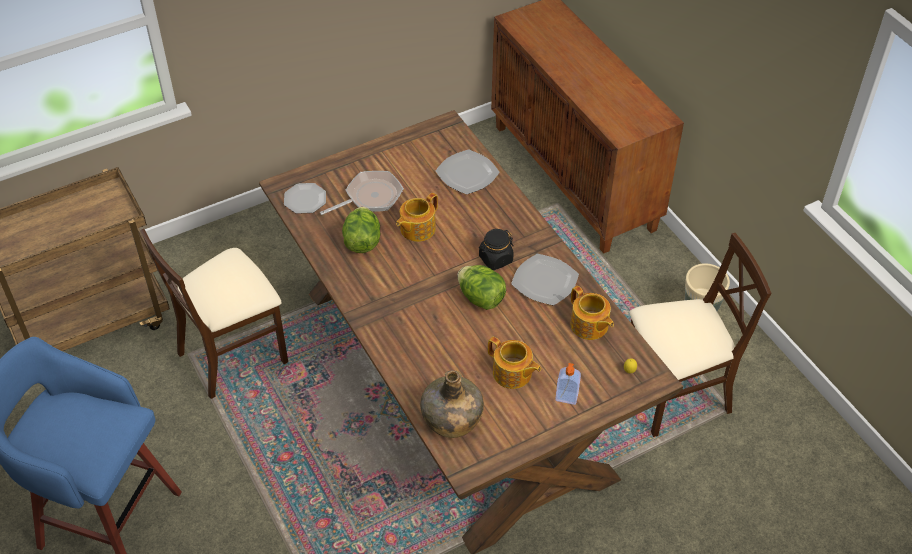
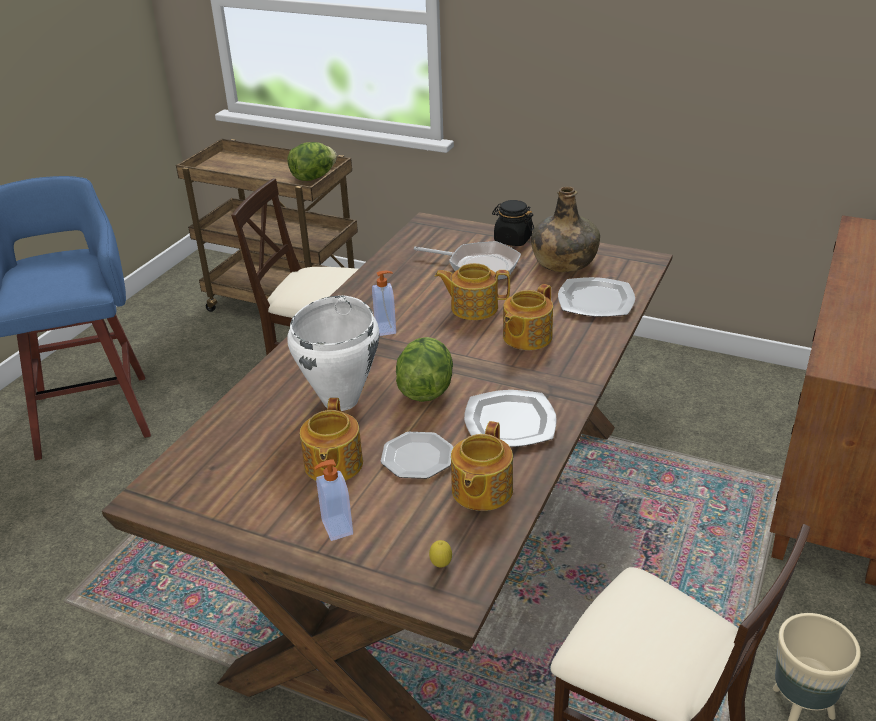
camera: 55 degrees right, 15 degrees down
(305, 199) = (428, 239): plate -> plate (417, 457)
(362, 242) = (413, 288): lettuce -> lettuce (313, 177)
(397, 280) = (386, 328): none -> soap dispenser
(451, 418) = (218, 451): green bottle -> green bottle (563, 262)
(454, 340) = (341, 400): none -> white cooking pot
(473, 226) = (526, 337): none -> teapot
(495, 259) = (497, 372): black jar -> black jar (512, 240)

